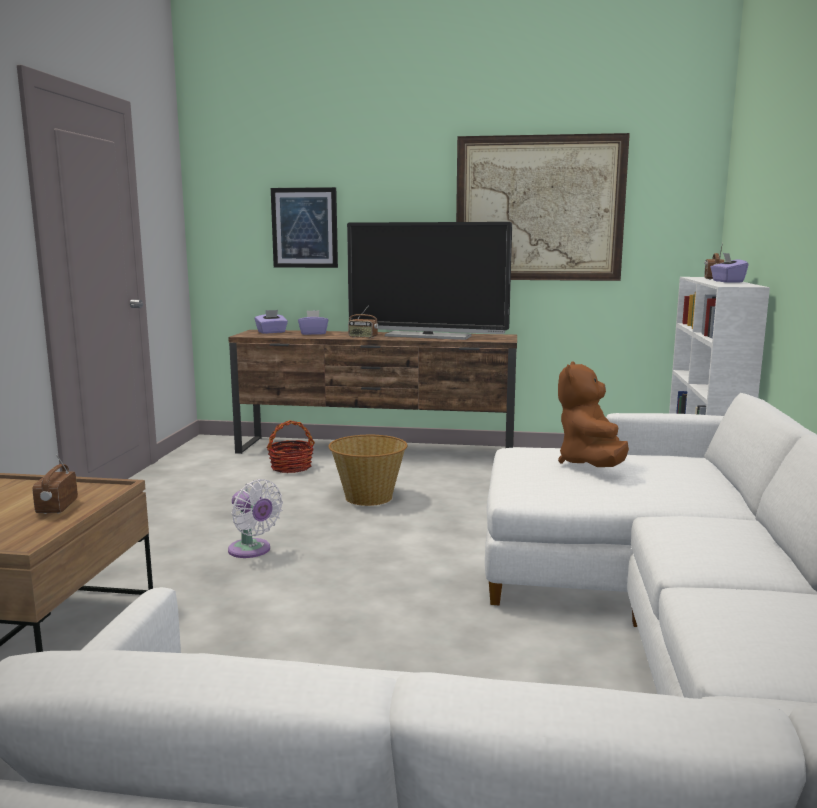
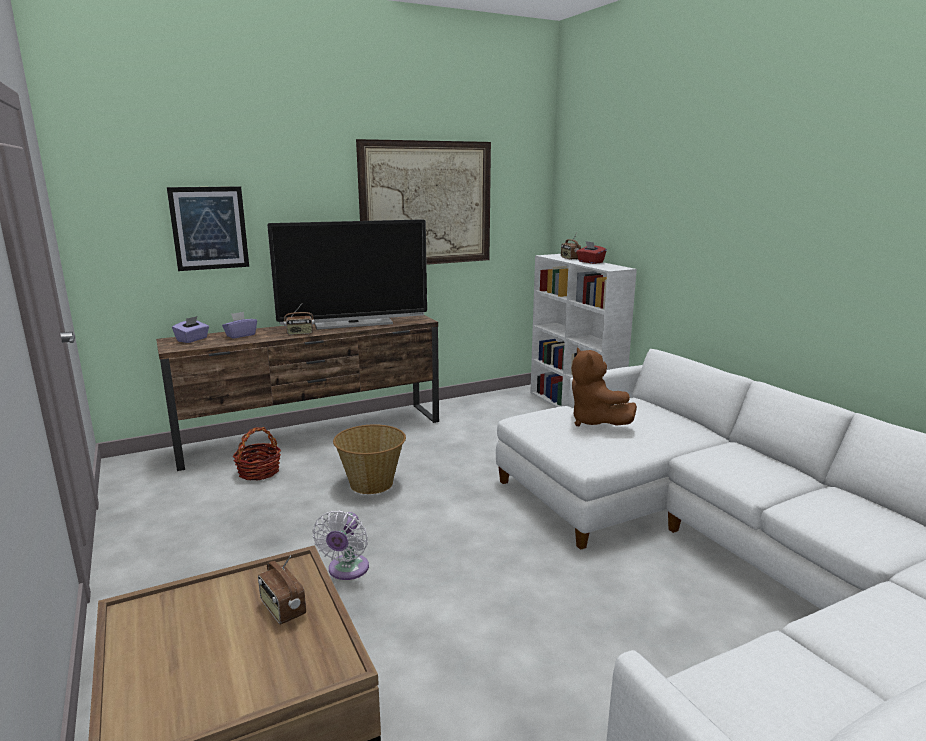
camera: 35 degrees left, 5 degrees up
(252, 551) = (347, 570): white fan -> white fan turned 90 degrees clockwise
(727, 281) = (590, 262): purple tissue box -> red tissue box

